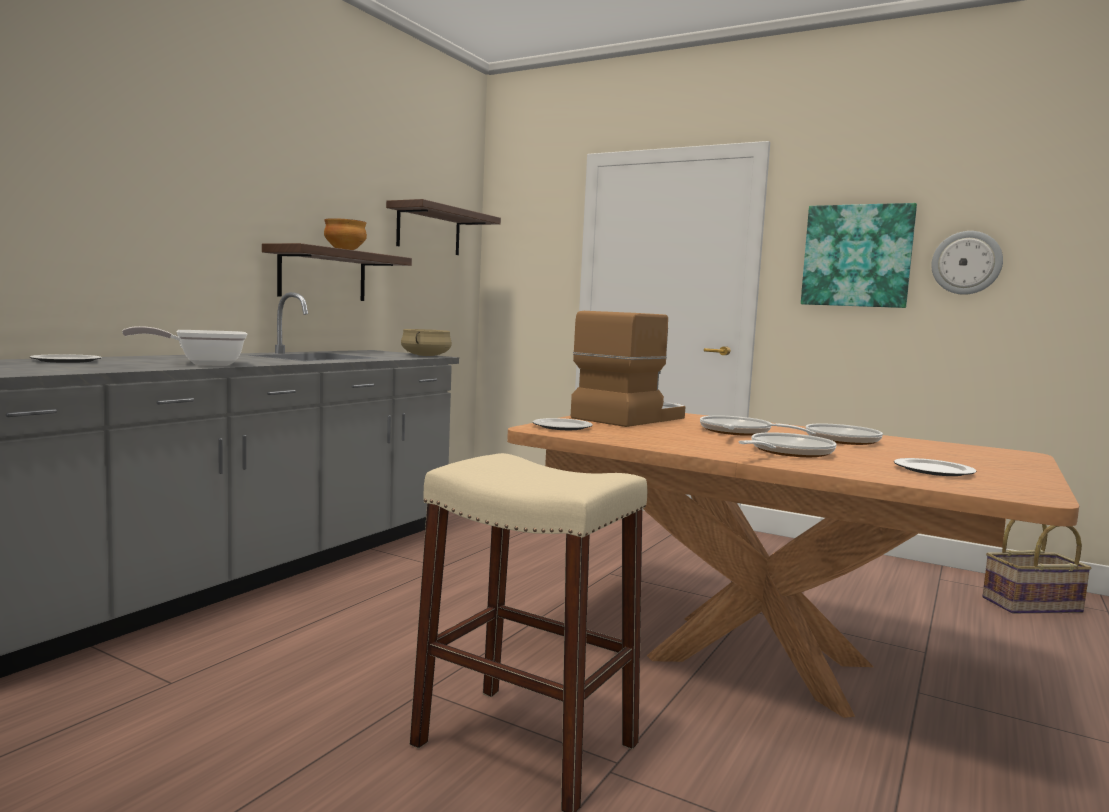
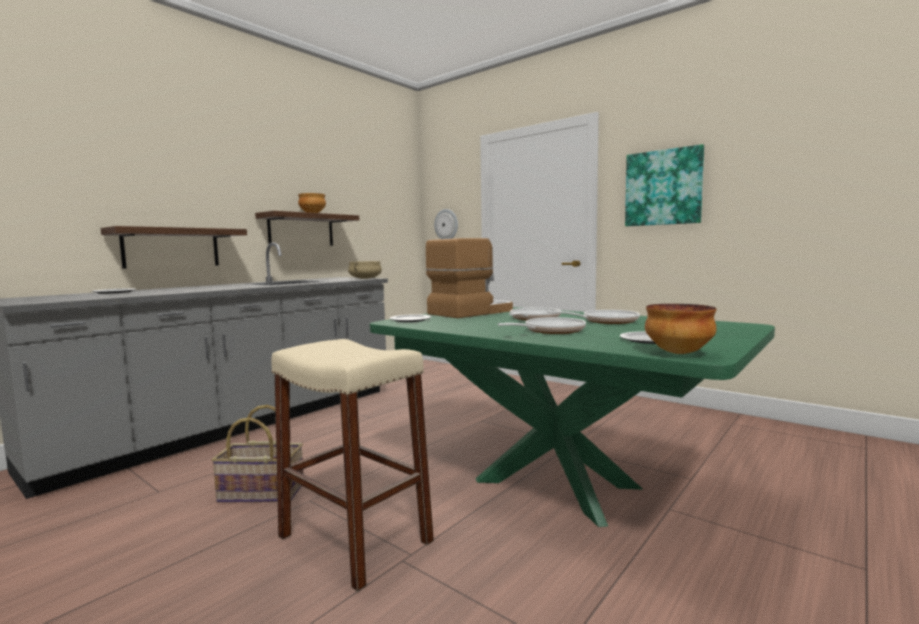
camera: 10 degrees right, 0 degrees up
(202, 364) = (196, 290): frying pan -> none
(429, 230) = (379, 197): shelf -> shelf (171, 248)
(758, 660) = (556, 483): brown dining table -> green dining table
(966, 263) = (744, 185): wall clock -> wall clock (446, 224)
(997, 490) = (678, 353): none -> bowl
(1032, 605) = (800, 444): basket -> basket (260, 493)

